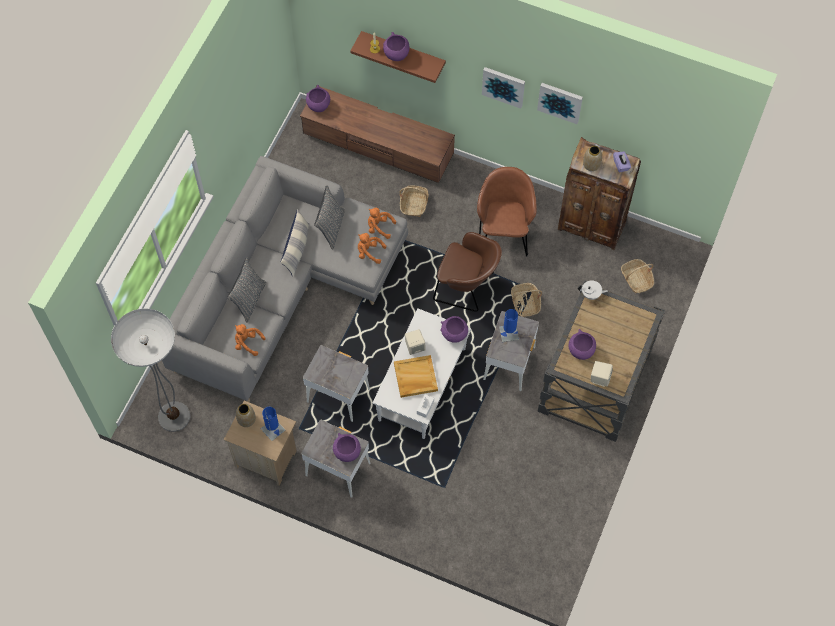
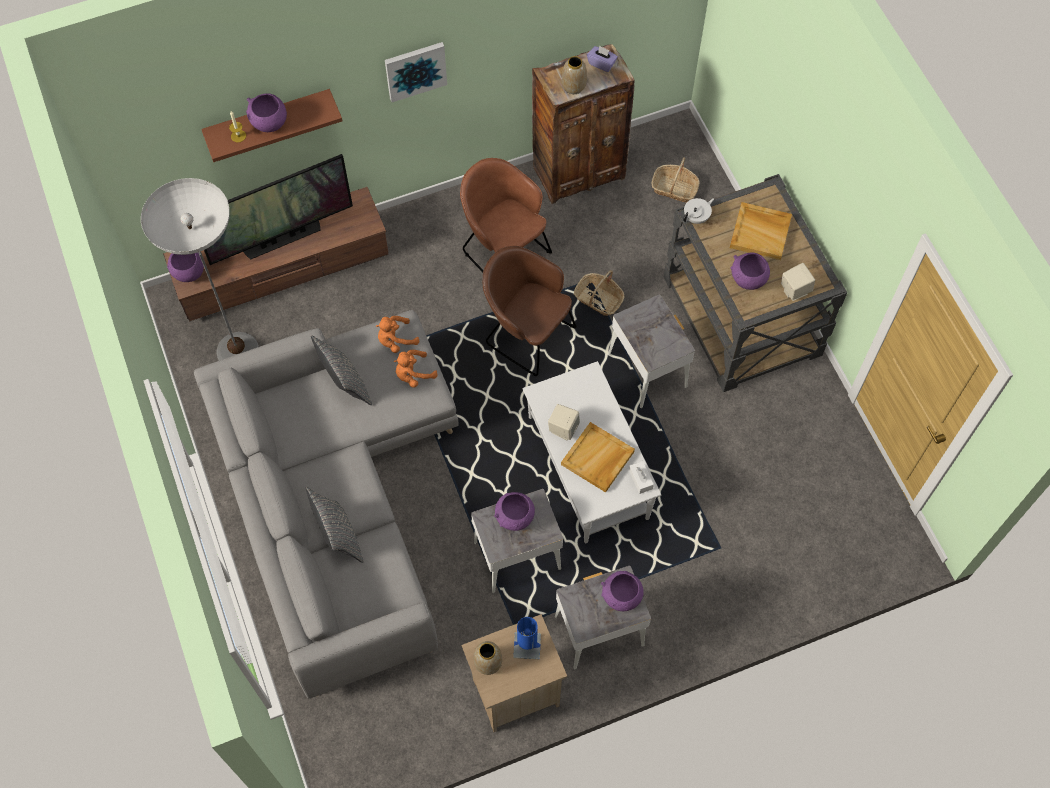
camera: 45 degrees left, 0 degrees up
(174, 416) = (368, 743): floor lamp -> floor lamp (238, 351)
(247, 343) = (387, 583): orange plush toy -> none
(296, 249) = (332, 438): pillow -> none
(382, 126) = (282, 238): none -> television
(414, 204) = (384, 297): basket -> none
(454, 334) = (588, 381): purple bowl -> purple bowl (515, 518)
(466, 288) = (527, 334): brown armchair -> brown armchair turned 120 degrees counterclockwise
(509, 333) = (644, 330): blue table lamp -> none
(560, 102) = (493, 39): picture -> none
(617, 332) = (761, 232): none -> beige tray

